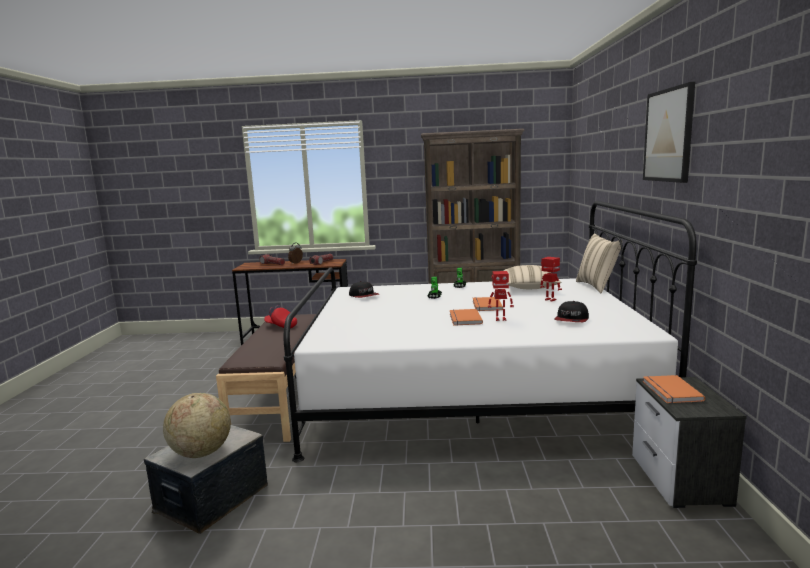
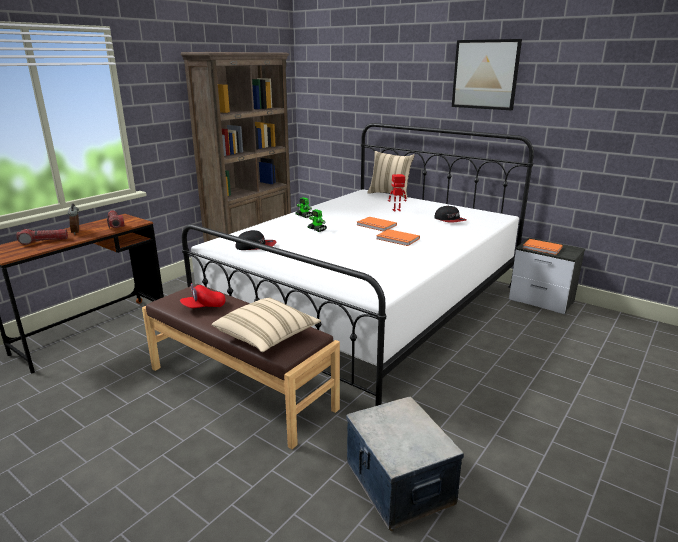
camera: 55 degrees left, 10 degrees up
(201, 453) = (417, 437): globe -> none
(500, 319) = (416, 232): toy robot -> none
(529, 288) = (356, 205): beige pillow -> beige pillow (267, 337)

